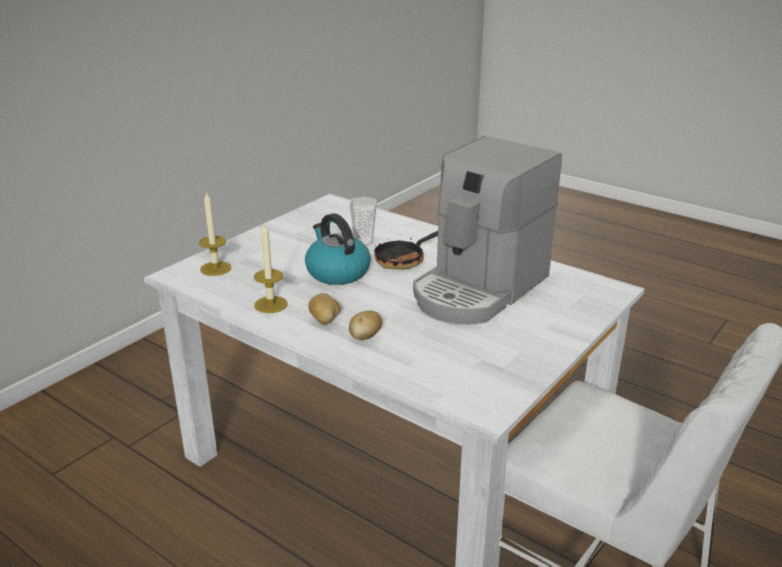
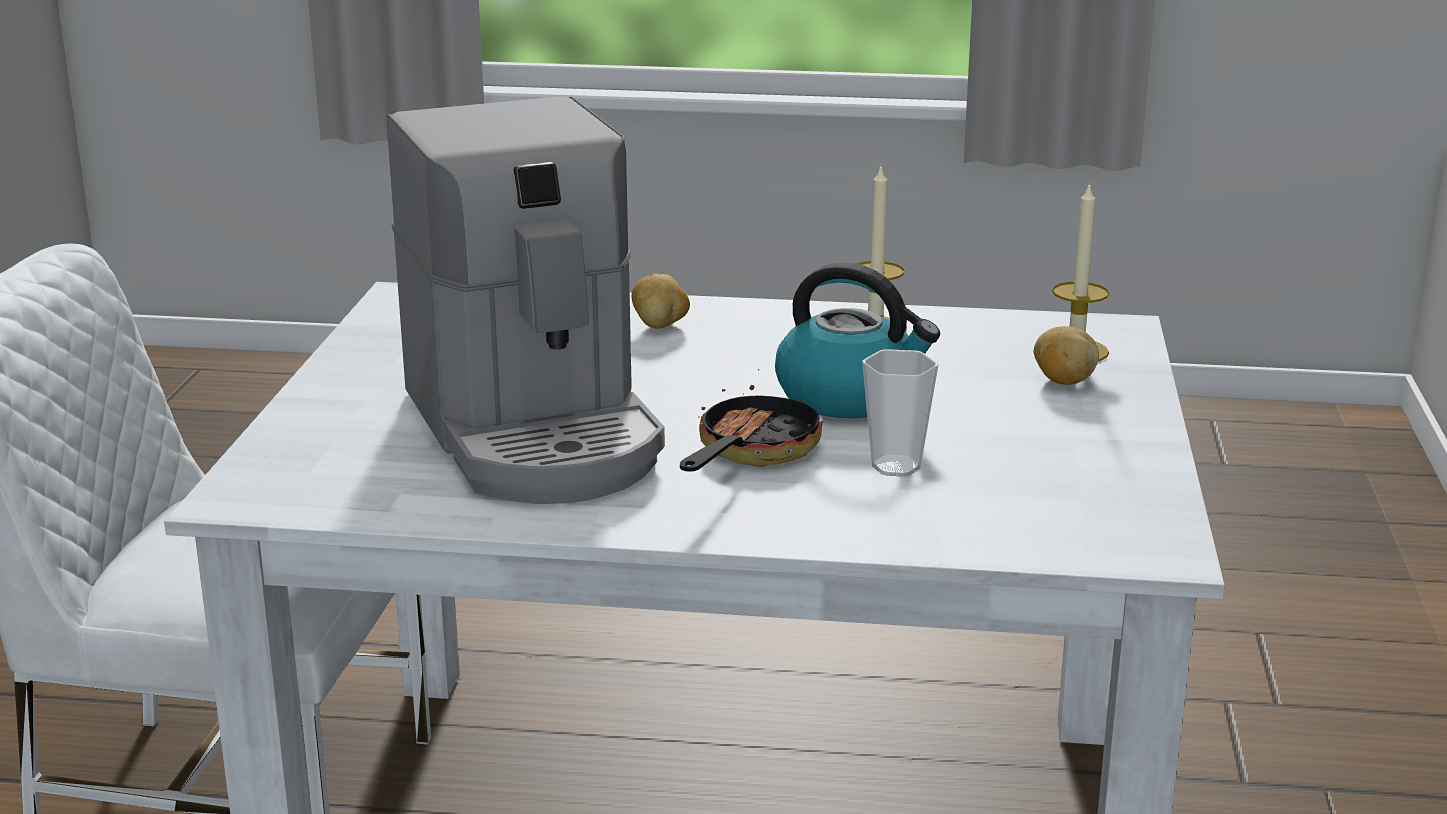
camera: 150 degrees right, 5 degrees down
(325, 320) = (753, 329): potato -> potato (1062, 381)
(479, 289) = (535, 432): coffee machine -> coffee machine turned 150 degrees clockwise

